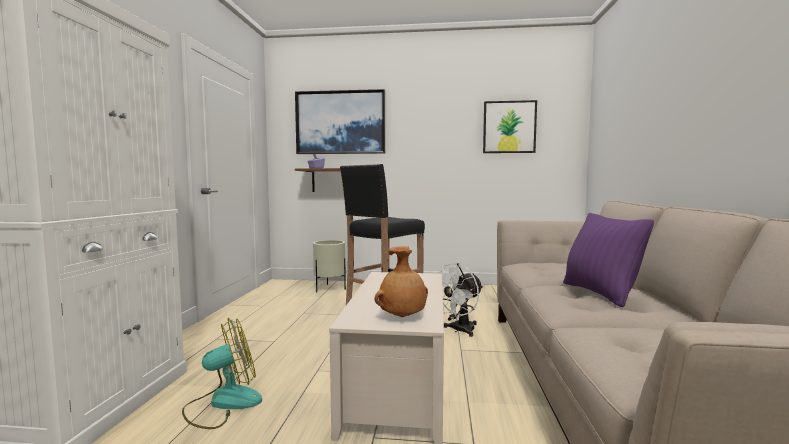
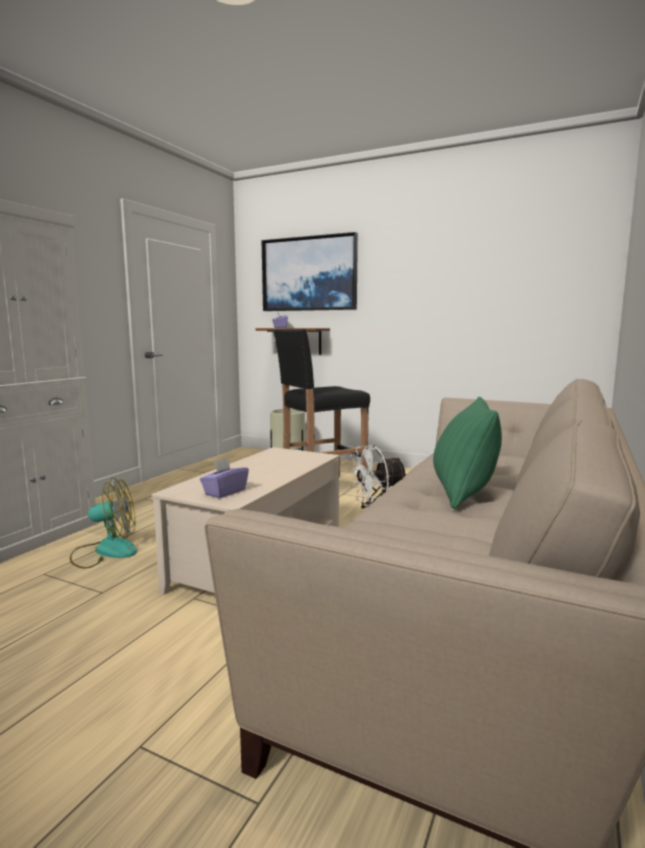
camera: 20 degrees right, 5 degrees up
(403, 317) = (224, 492): brown vase -> purple tissue box
(509, 127) = (509, 273): picture -> none
(600, 294) = (463, 493): purple pillow -> green pillow

